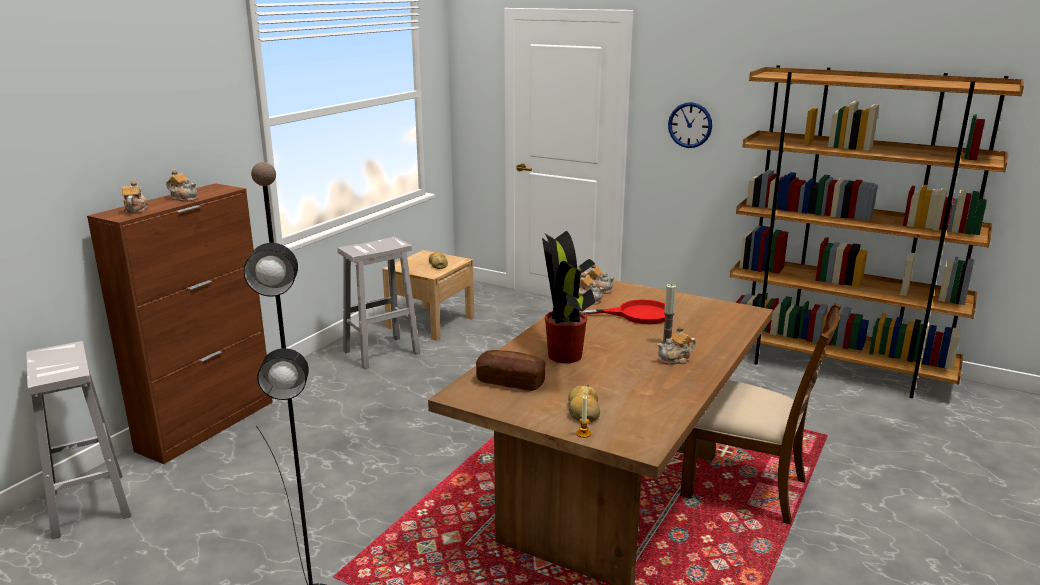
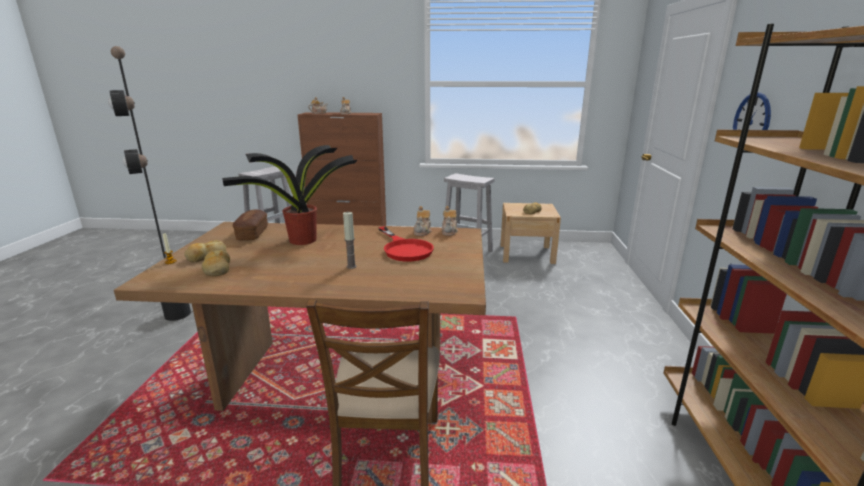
camera: 65 degrees right, 0 degrees up
(630, 405) = (217, 269): none -> bread
(675, 359) = (313, 274): teapot -> none

